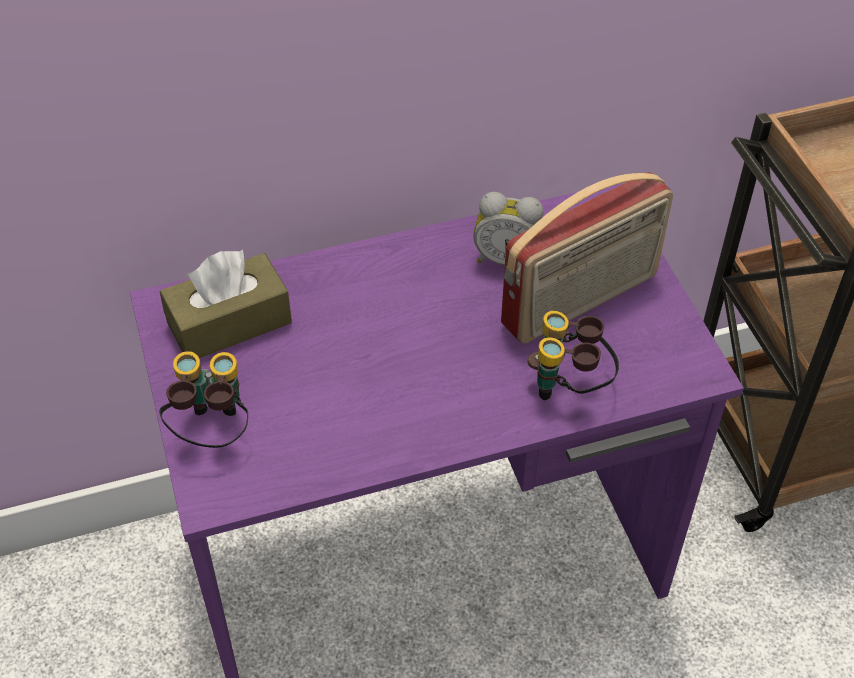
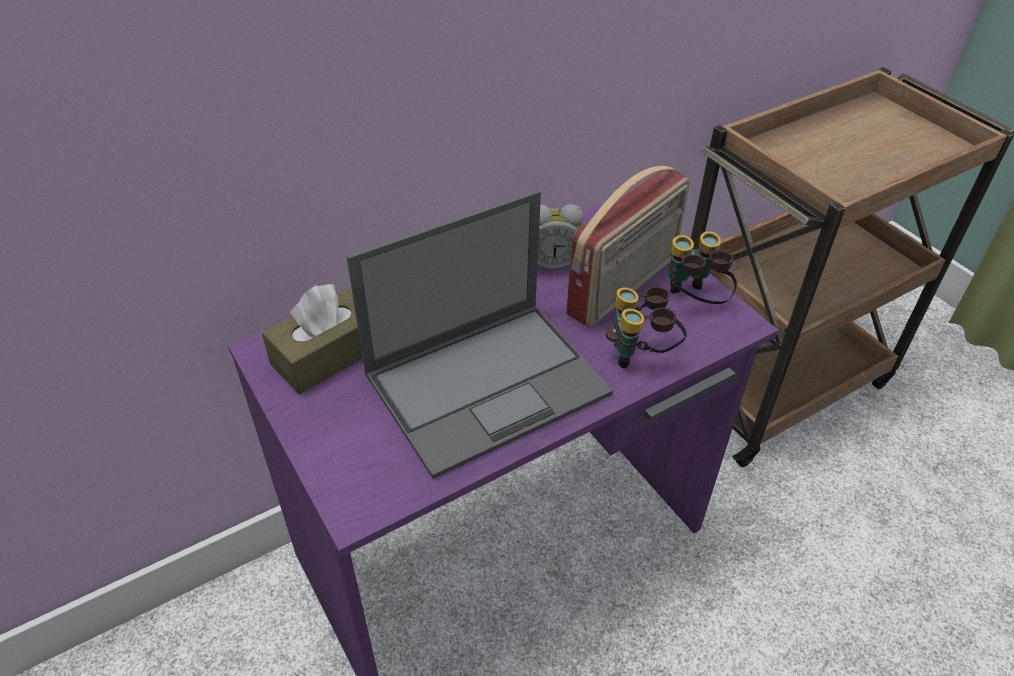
camera: 15 degrees left, 5 degrees down
(212, 431) = (339, 449): binoculars -> binoculars (692, 302)
(389, 388) = (489, 382): none -> laptop

